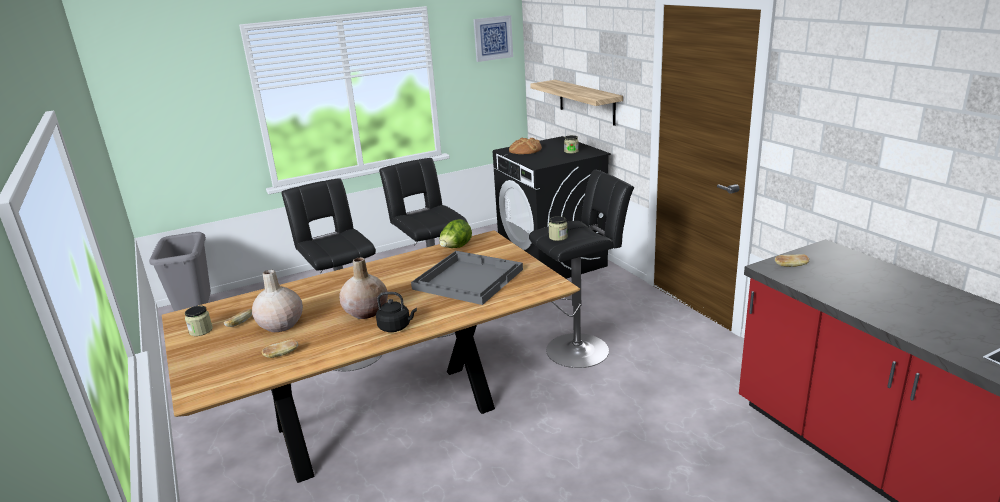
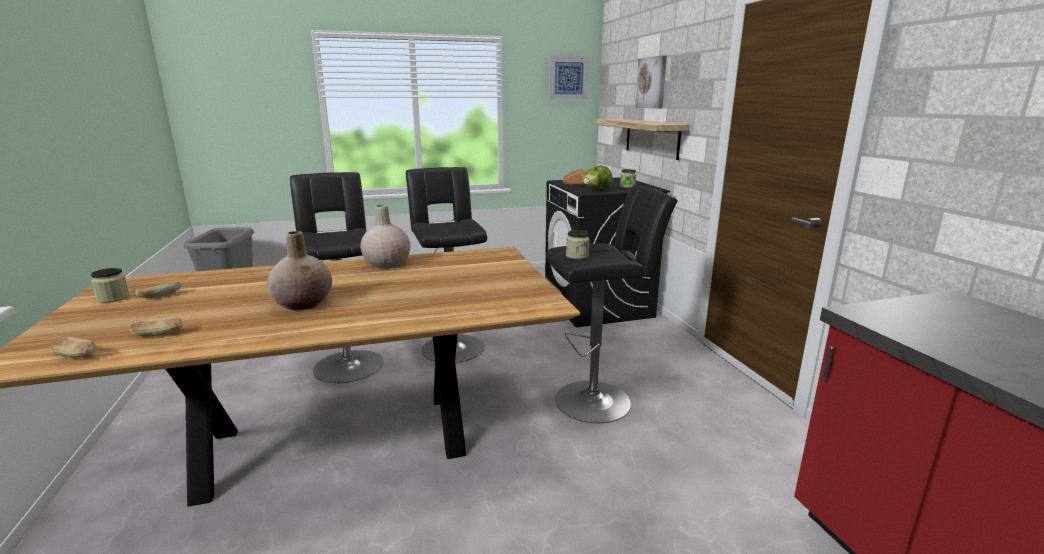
camera: 10 degrees right, 5 degrees down
(280, 325) = (198, 304): beige vase -> beige vase (386, 264)
(396, 327) = (320, 324): black kettle -> none
(456, 248) = (459, 257): lettuce -> lettuce (596, 191)
(468, 278) = (449, 285): grey tray -> none
(581, 51) = (652, 83): none -> picture
(791, 266) = (900, 315): bread -> bread (76, 356)

